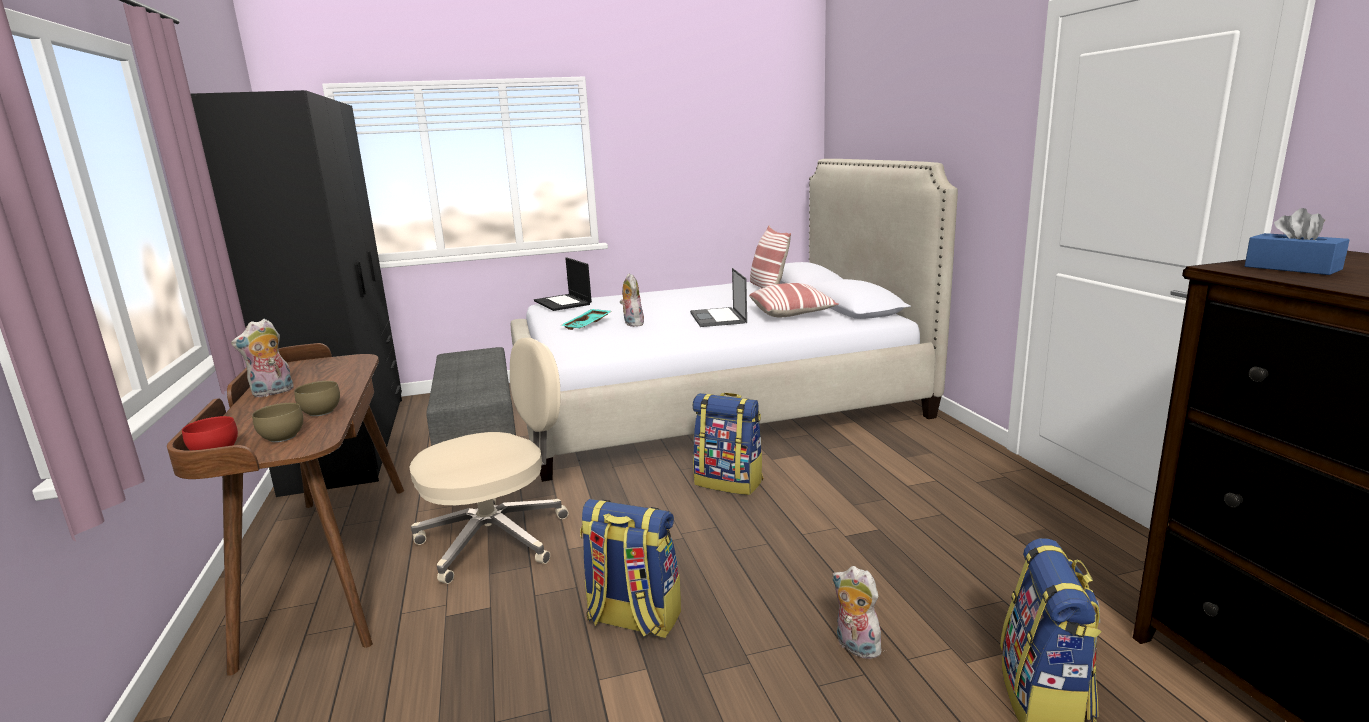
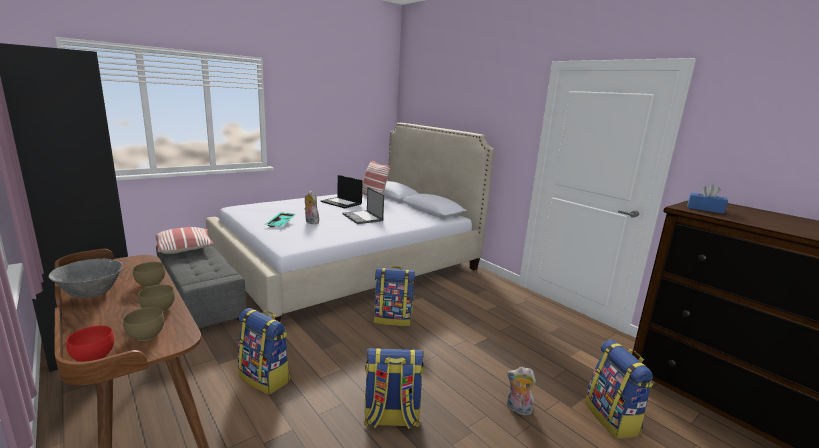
camera: 25 degrees left, 0 degrees up
(272, 393) = (91, 295): plush toy -> grey bowl
(340, 385) = (150, 284): none -> brown bowl
(497, 538) = (265, 378): beige office chair -> backpack
(563, 303) = (249, 206): laptop -> laptop (342, 203)
(792, 313) = (403, 214): pillow -> pillow (185, 248)

